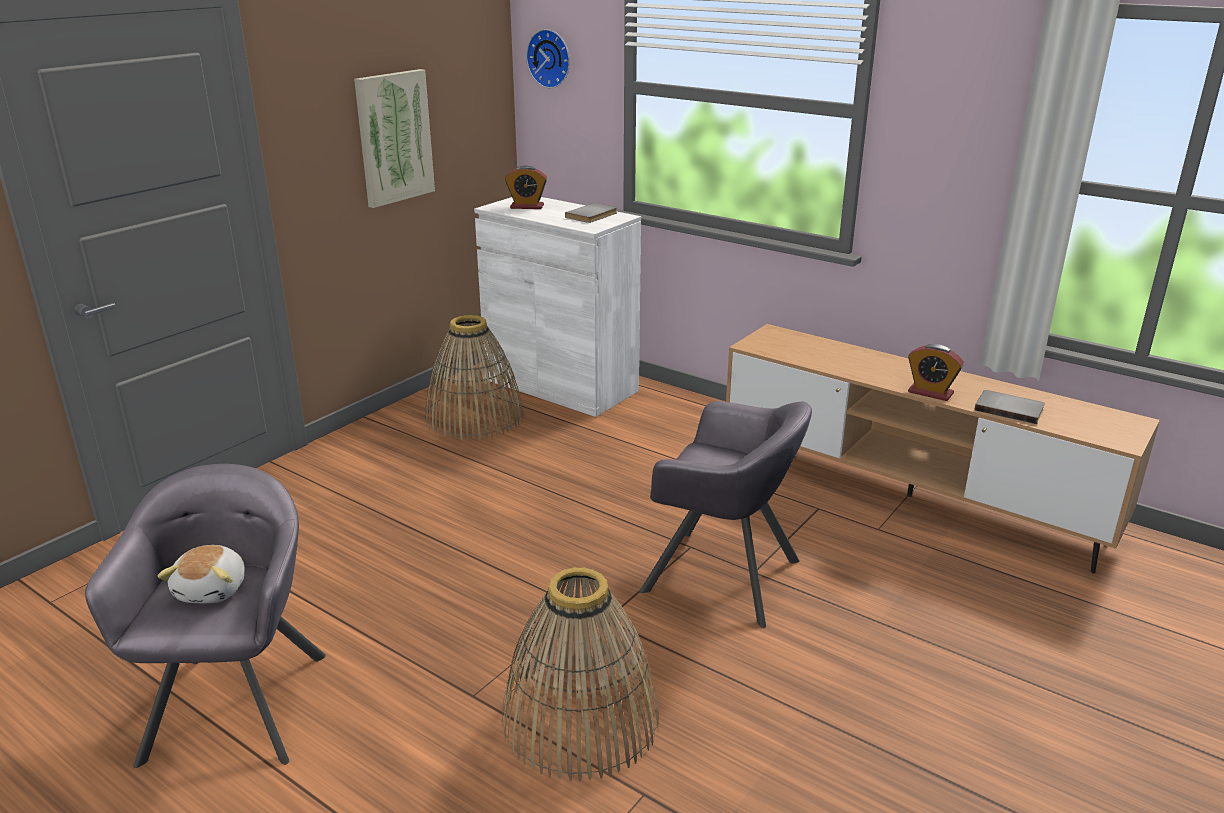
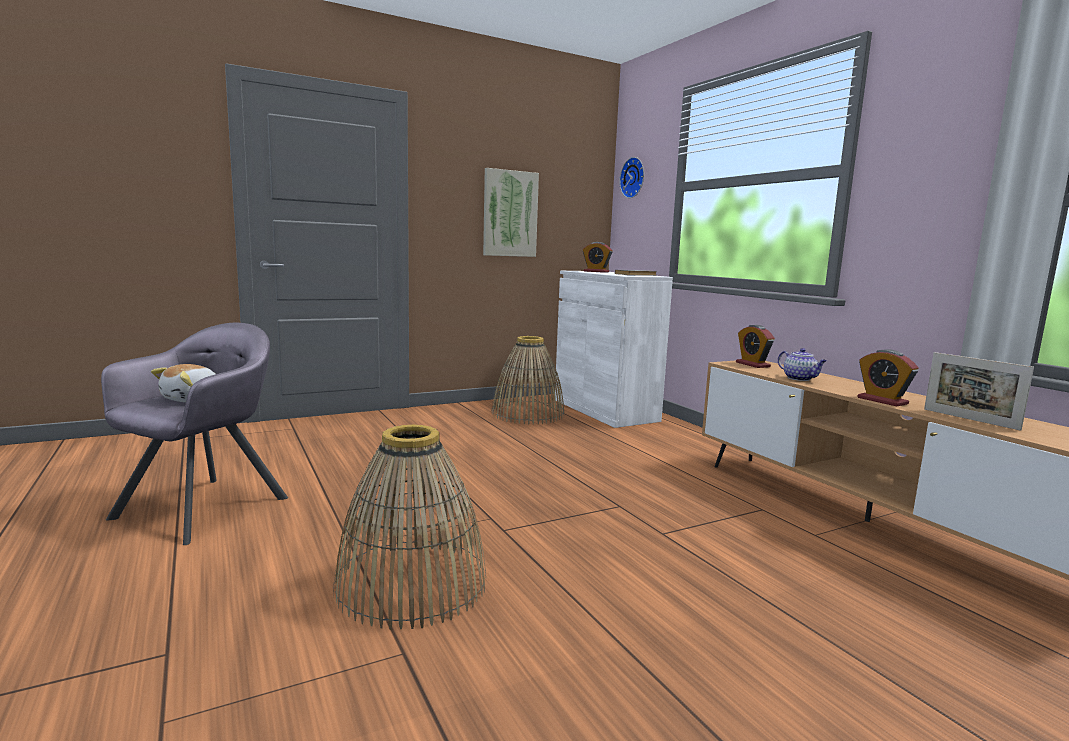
camera: 25 degrees right, 15 degrees down
(722, 576) = (630, 529): grey armchair -> none
(774, 341) = (752, 364): none -> alarm clock
(838, 364) = (800, 379): none -> teapot
(1009, 409) = (970, 419): grey book -> picture frame

